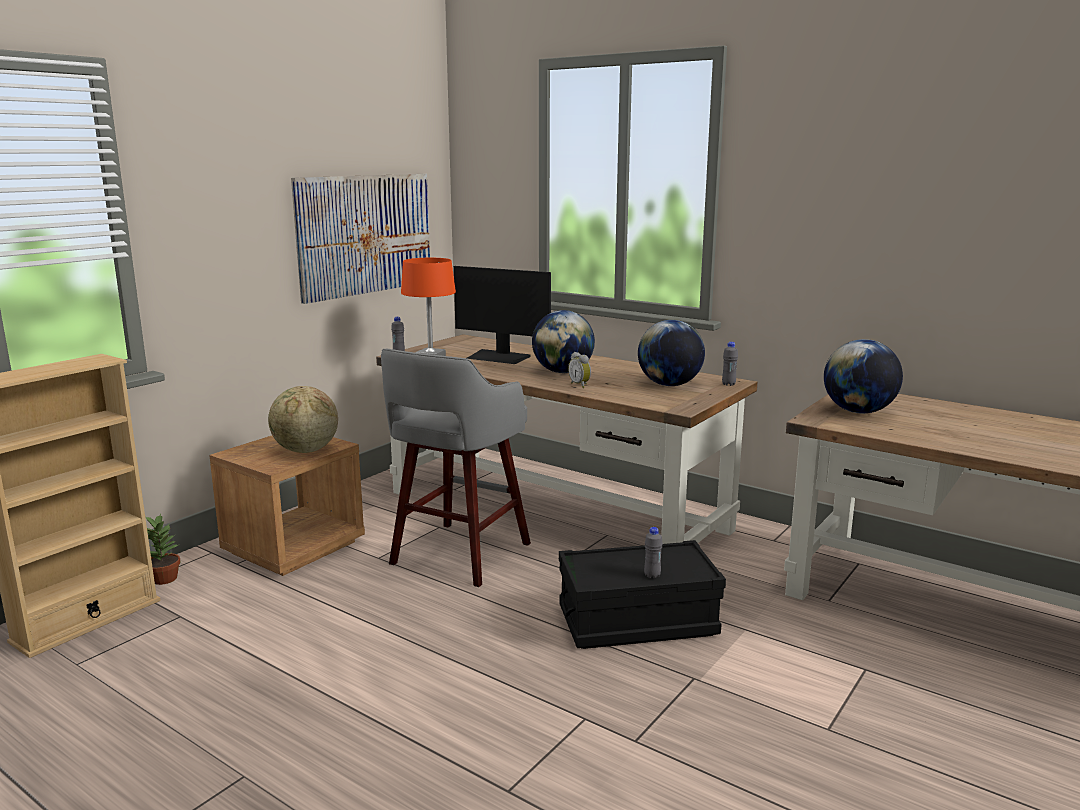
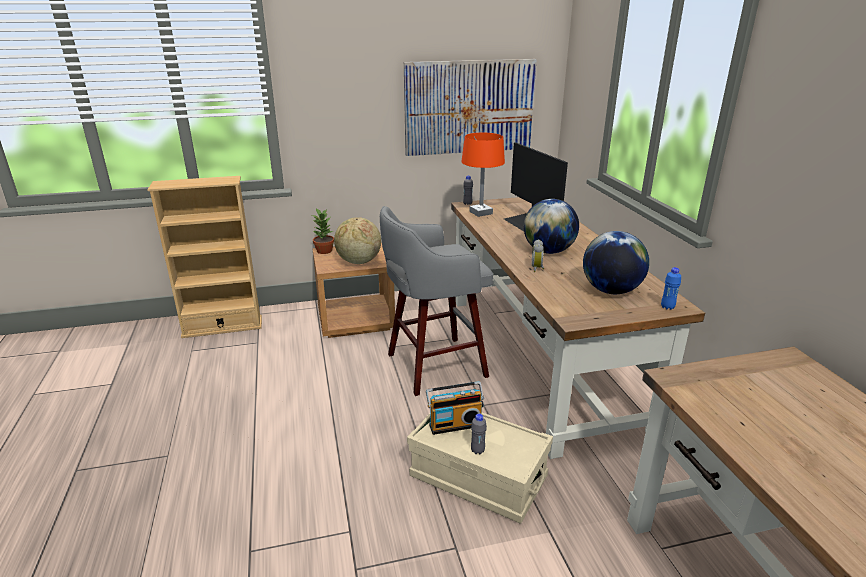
camera: 40 degrees right, 10 degrees up
(164, 578) = (278, 315): potted plant -> potted plant (324, 250)
(603, 565) = (454, 424): none -> radio
(637, 622) = (478, 478): black storage box -> beige storage box
(728, 384) = (667, 307): grey bottle -> blue bottle
(858, 411) = (746, 387): globe -> none

